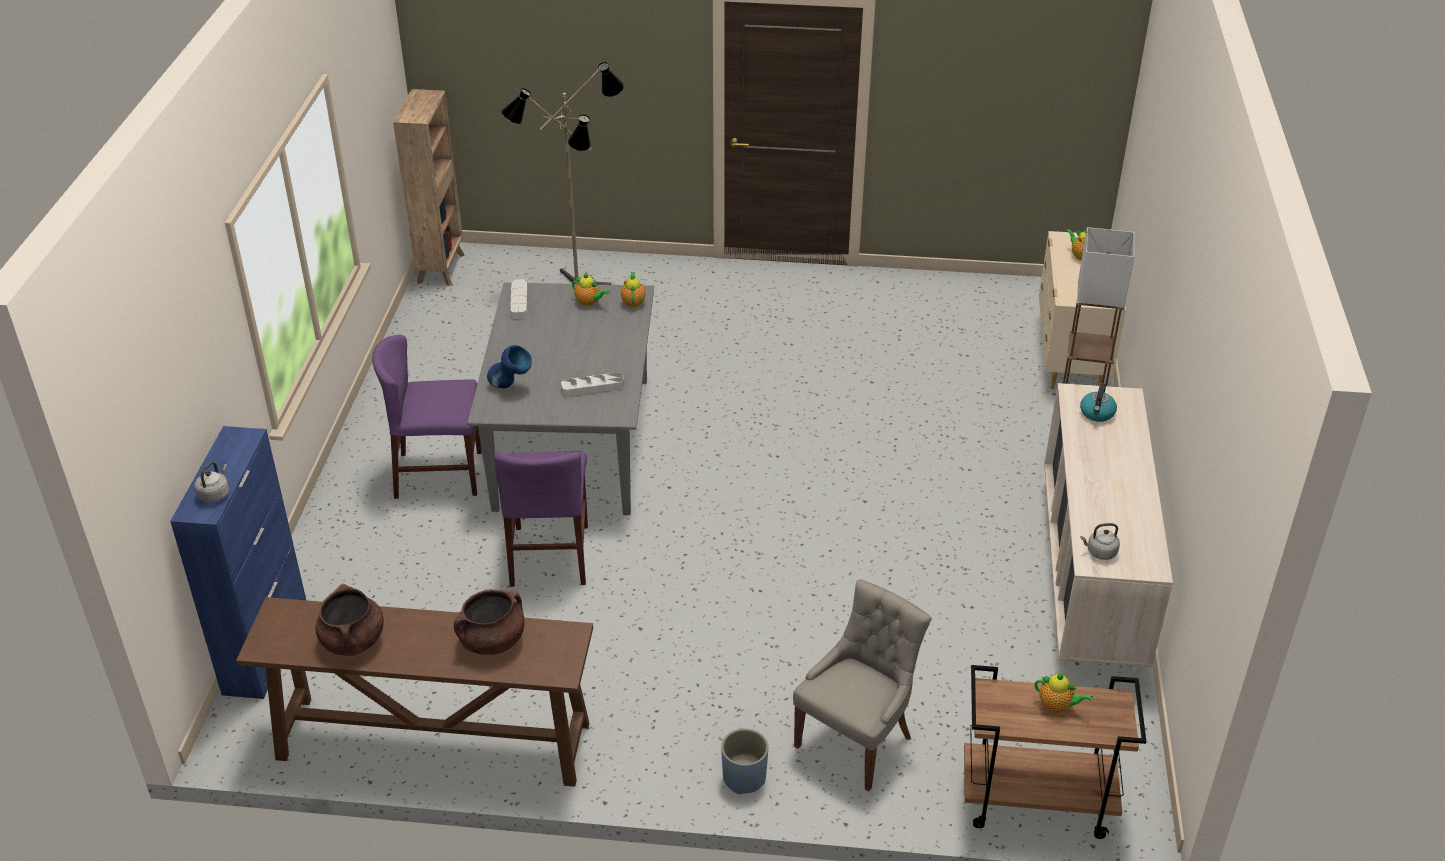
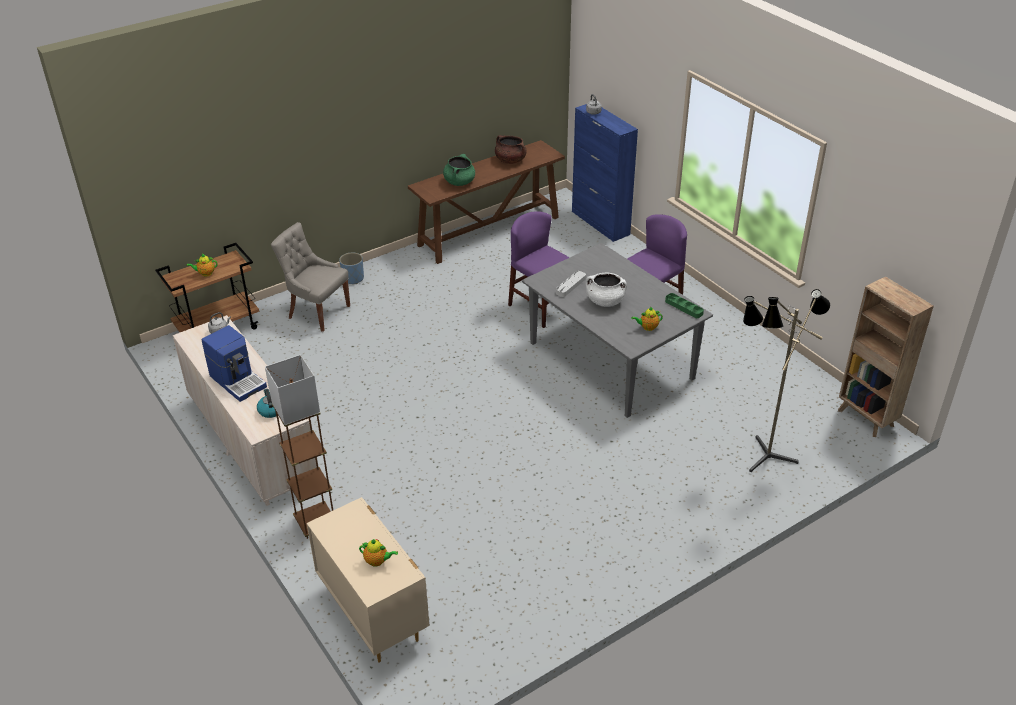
camera: 140 degrees right, 0 degrees up
(492, 641) = (459, 182): brown cooking pot -> green cooking pot
(511, 387) = (609, 266): blue vase -> none
(519, 302) = (684, 307): grey tray -> green tray
(585, 350) = (605, 301): none -> white cooking pot
(633, 302) = (624, 341): teapot -> none
(856, 741) = (317, 312): grey chair -> grey chair turned 120 degrees clockwise
(1115, 467) = (238, 381): none -> coffee machine

